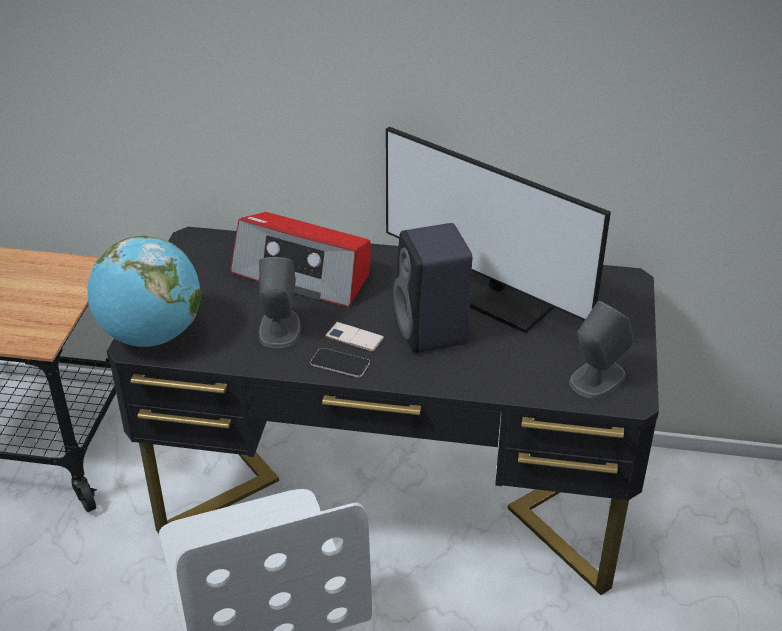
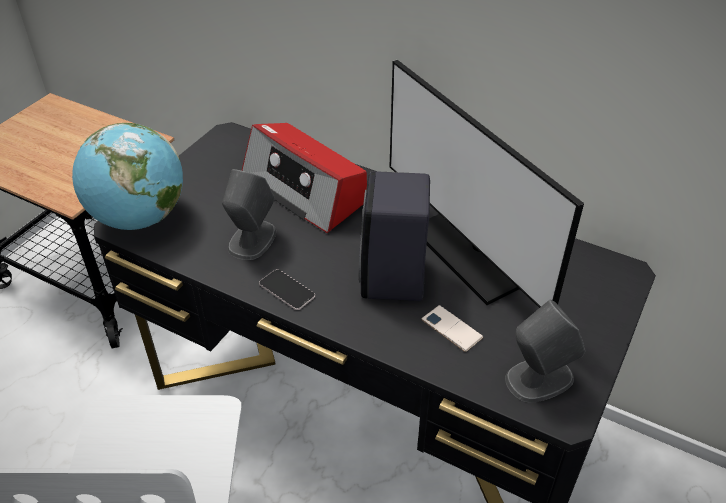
camera: 20 degrees right, 5 degrees up
(354, 337) = (315, 266): phone -> phone (451, 328)

